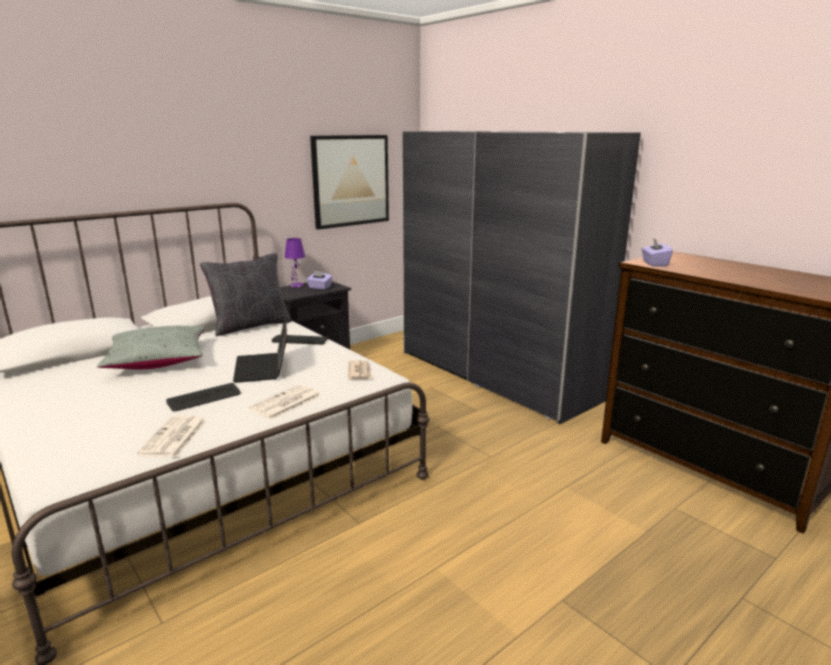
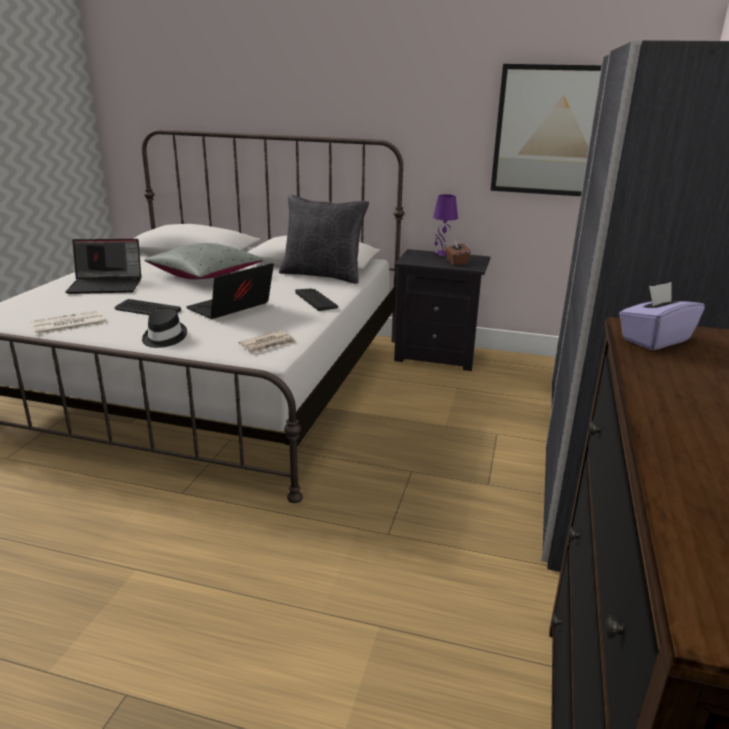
camera: 55 degrees right, 5 degrees up
(92, 404) = (107, 285): none -> laptop
(285, 403) = (163, 337): newspaper -> black hat
(319, 287) = (456, 262): purple tissue box -> brown tissue box

